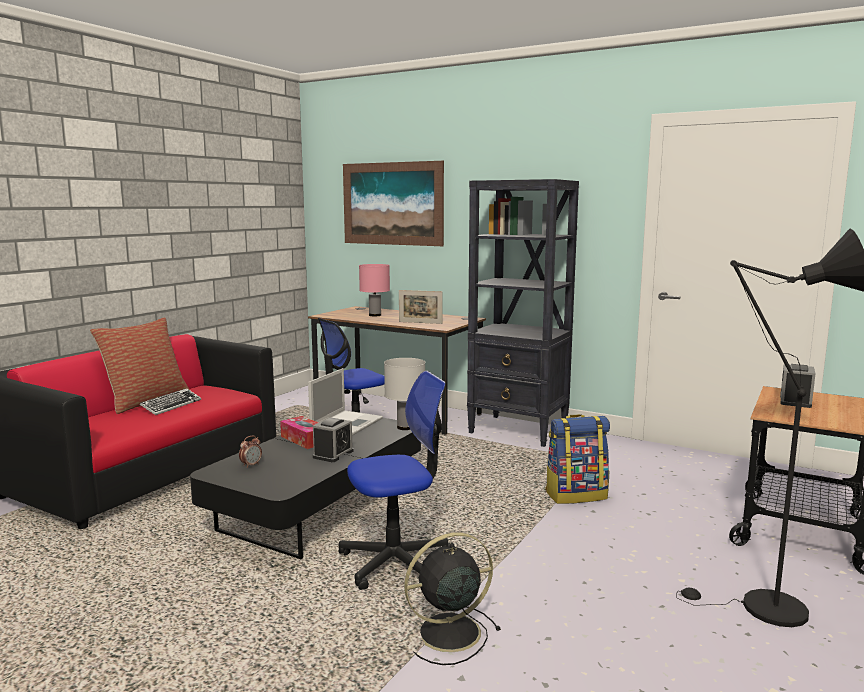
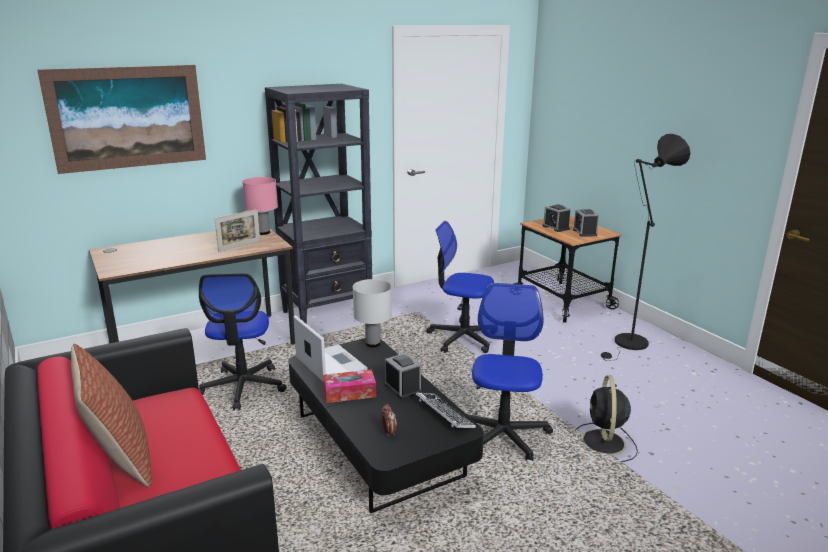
camera: 60 degrees left, 10 degrees up
(171, 405) = (170, 443): keyboard -> keyboard (444, 414)
(375, 315) = (164, 252): pink table lamp -> pink table lamp (263, 232)
(576, 495) = (462, 338): backpack -> office chair
(821, 416) = (584, 232): none -> alarm clock

